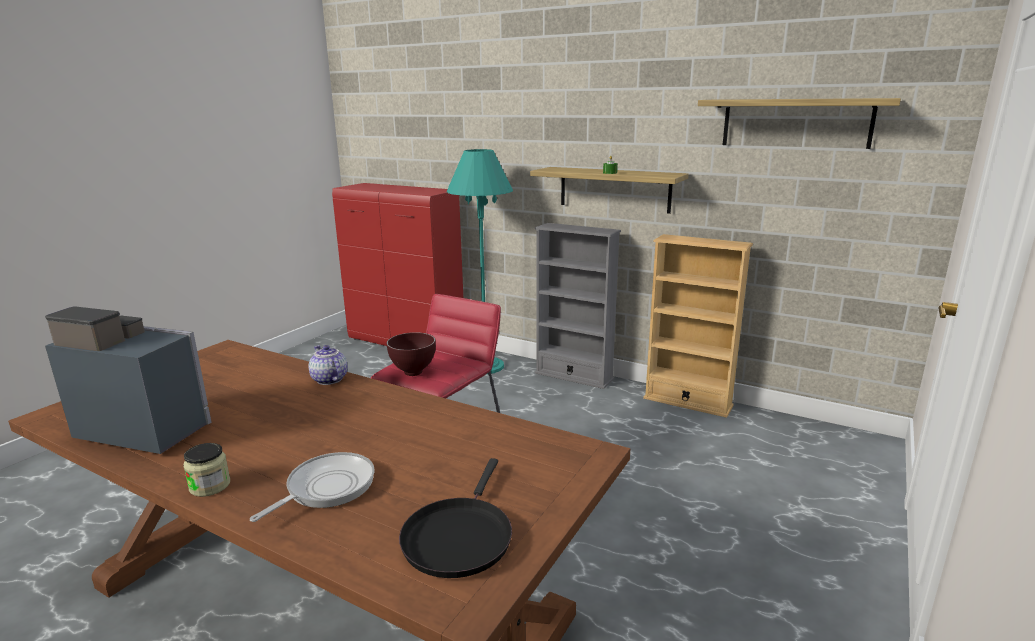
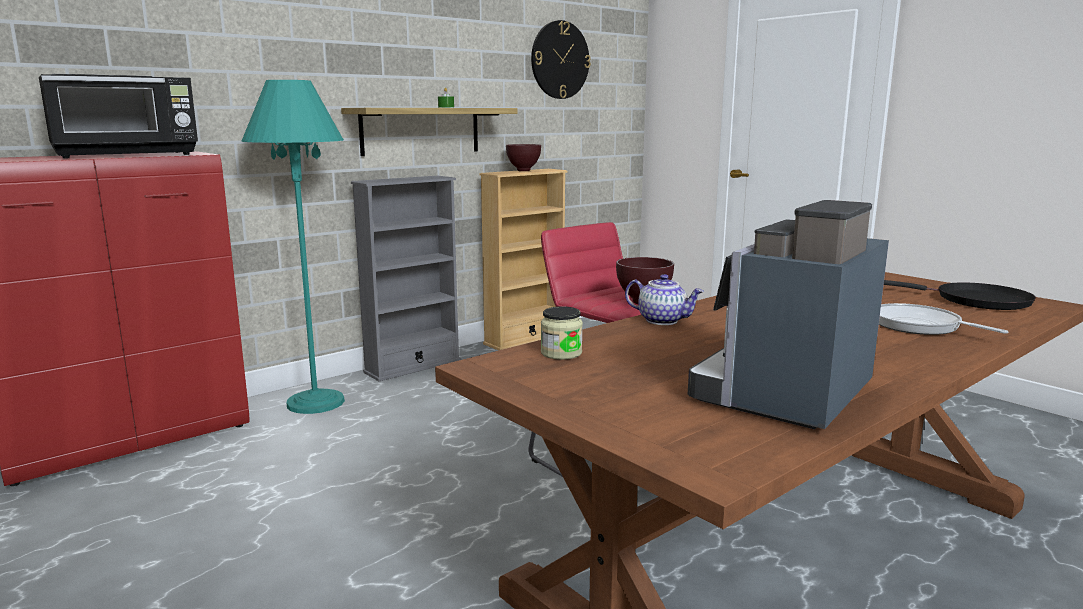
camera: 70 degrees left, 5 degrees down
(210, 486) = (929, 361): jar -> jar (561, 353)
(328, 380) = (663, 320): teapot -> teapot turned 135 degrees counterclockwise
(408, 190) = (128, 155): none -> black microwave
(702, 240) = (523, 171): none -> brown bowl
(795, 123) = (560, 60): shelf -> wall clock

